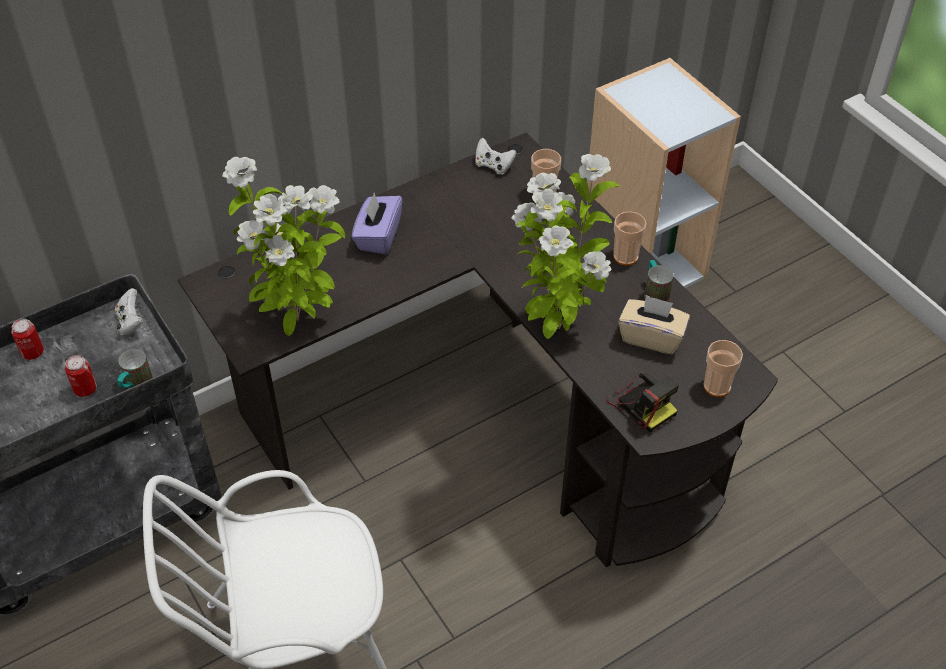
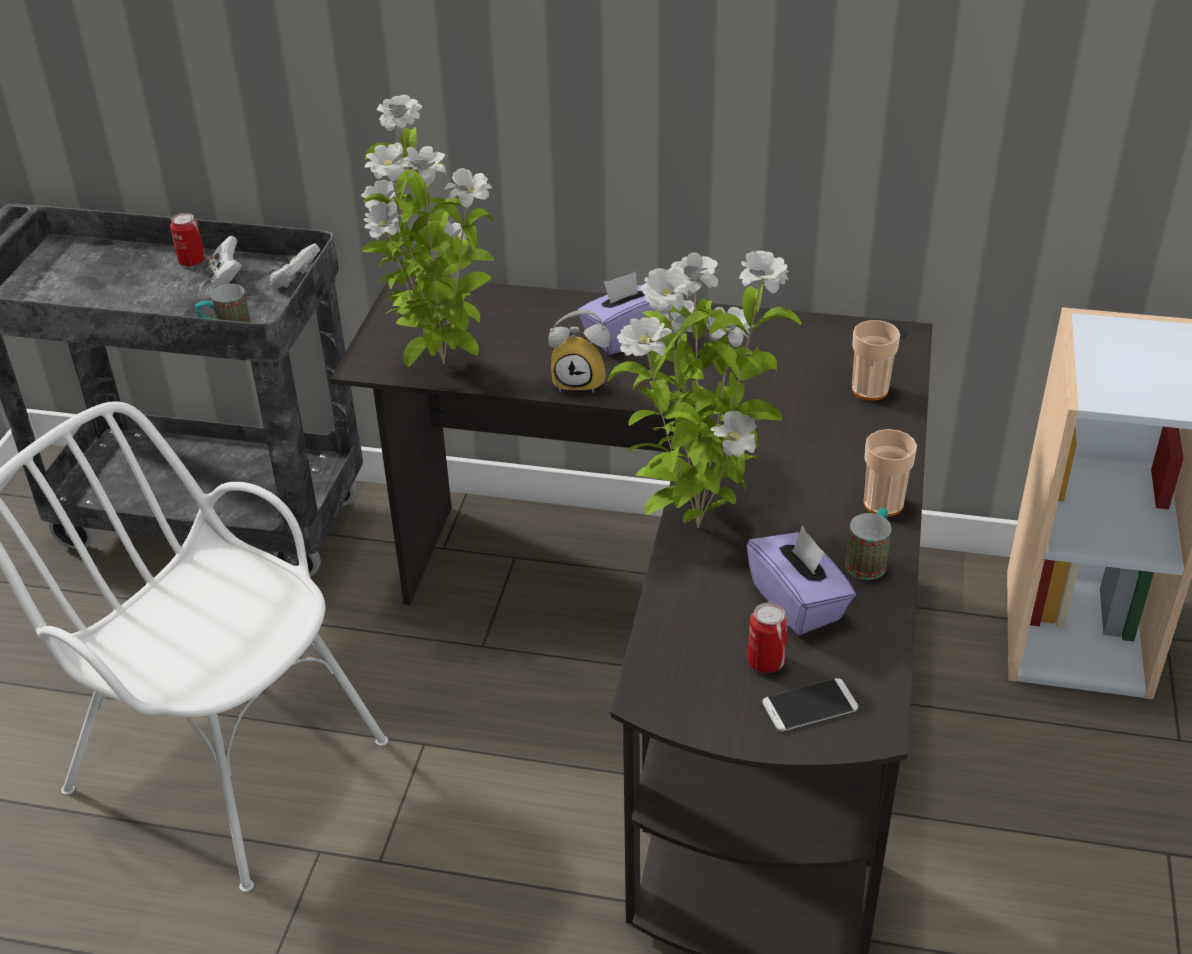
camera: 45 degrees right, 10 degrees down
(85, 389) = (187, 311): can -> can (765, 662)
(391, 281) = (581, 381): none -> alarm clock
(493, 166) = (845, 336): white game controller -> white game controller (227, 278)
(641, 404) = (686, 661): camera -> none
(651, 337) = (798, 602): beige tissue box -> purple tissue box
(717, 386) = (810, 706): cup -> phone

